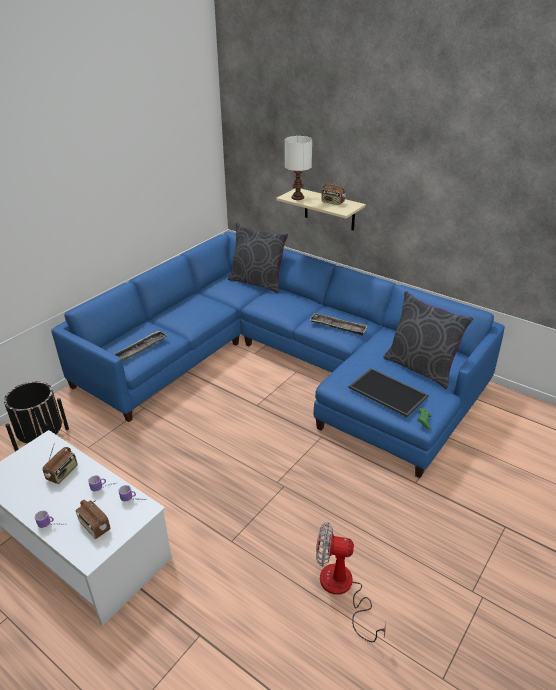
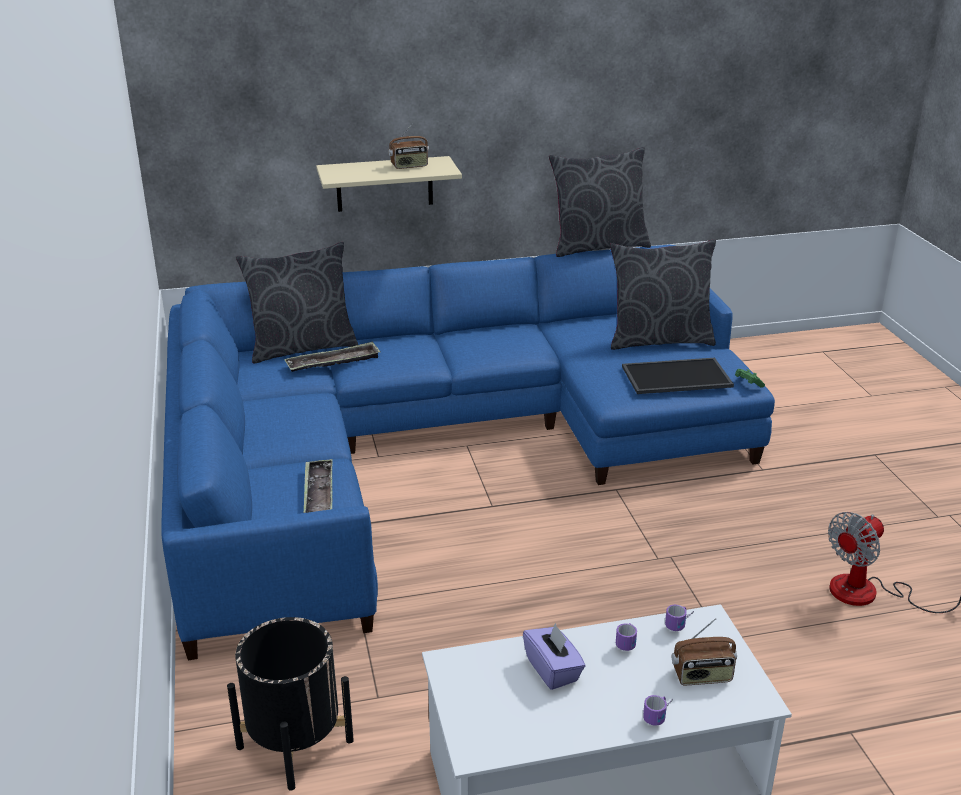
camera: 50 degrees left, 5 degrees down
(63, 473) = (553, 670): radio -> purple tissue box
(298, 198) = (353, 175): white table lamp -> none
(338, 326) = (506, 345): tray -> tray (333, 362)
(441, 294) = (598, 246): none -> grey pillow

